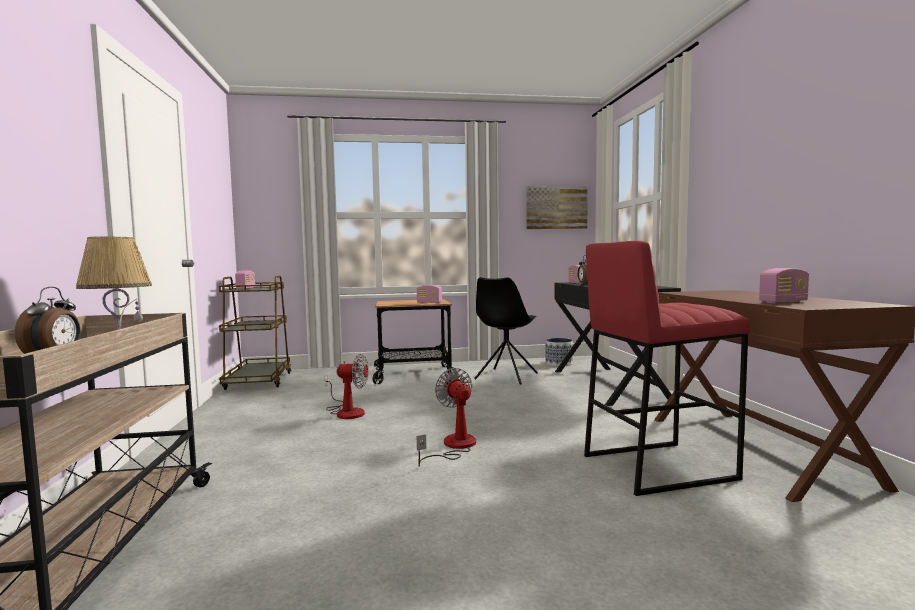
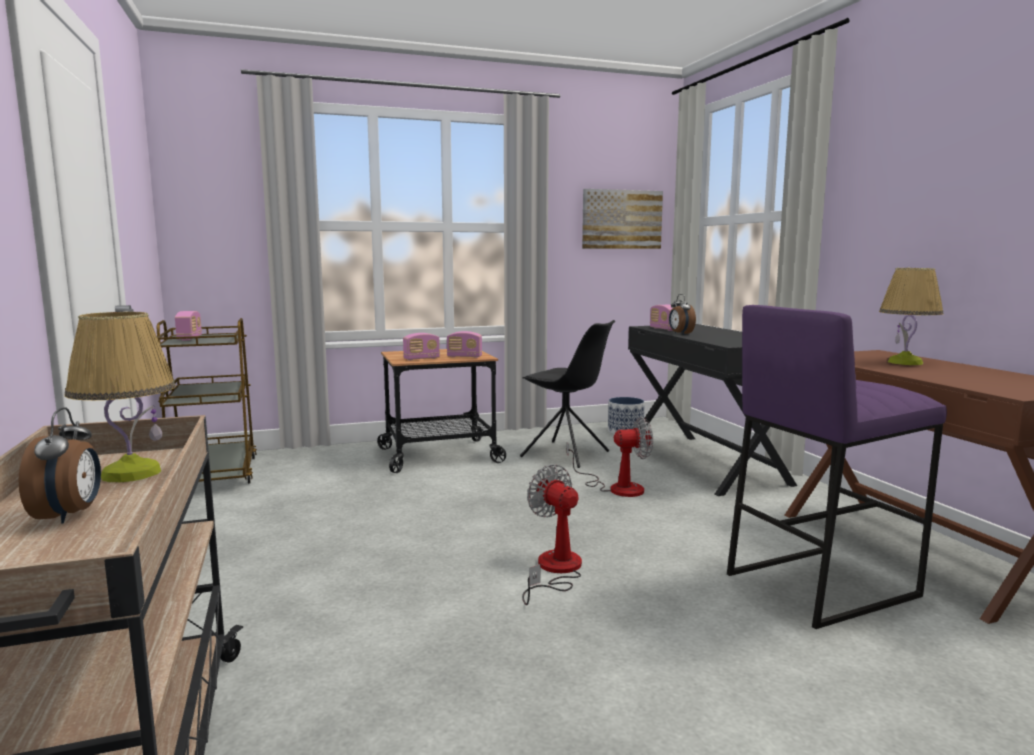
camera: 10 degrees left, 5 degrees up
(346, 412) = (376, 521): fan -> fan (616, 487)
(505, 376) = (566, 454): black chair -> black chair turned 75 degrees counterclockwise
(657, 466) = (820, 584): red stool -> purple stool
(740, 294) = (905, 362): none -> table lamp
(783, 302) = (977, 382): radio -> radio (421, 359)

